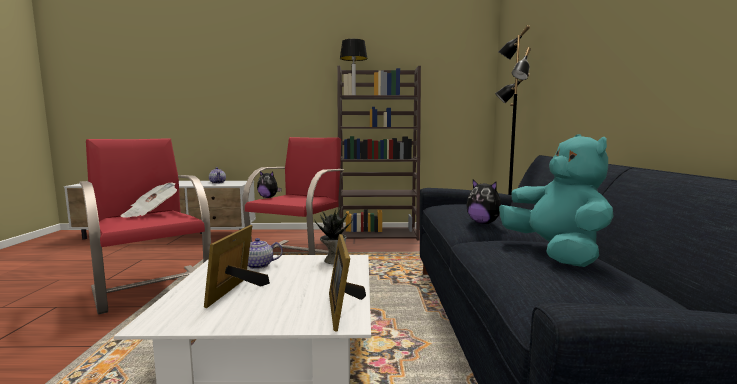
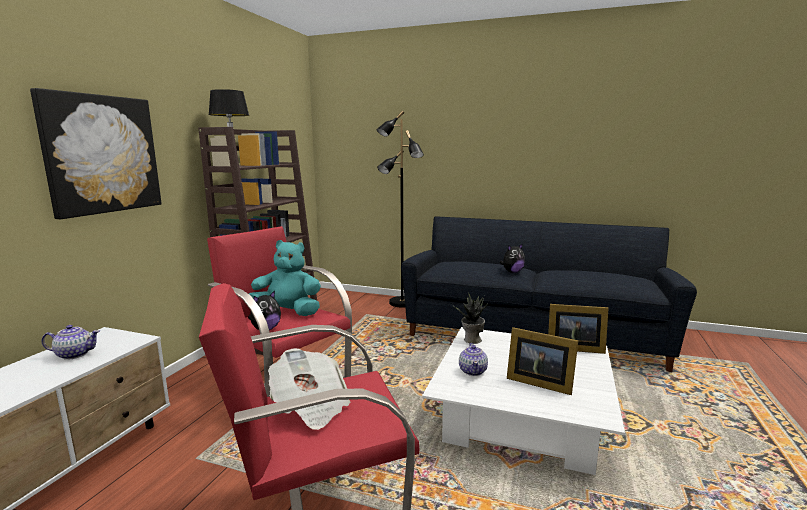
camera: 70 degrees left, 5 degrees up
(270, 87) = (102, 154): none -> picture
(555, 253) = (586, 273): turquoise plush toy -> turquoise plush toy (287, 312)

